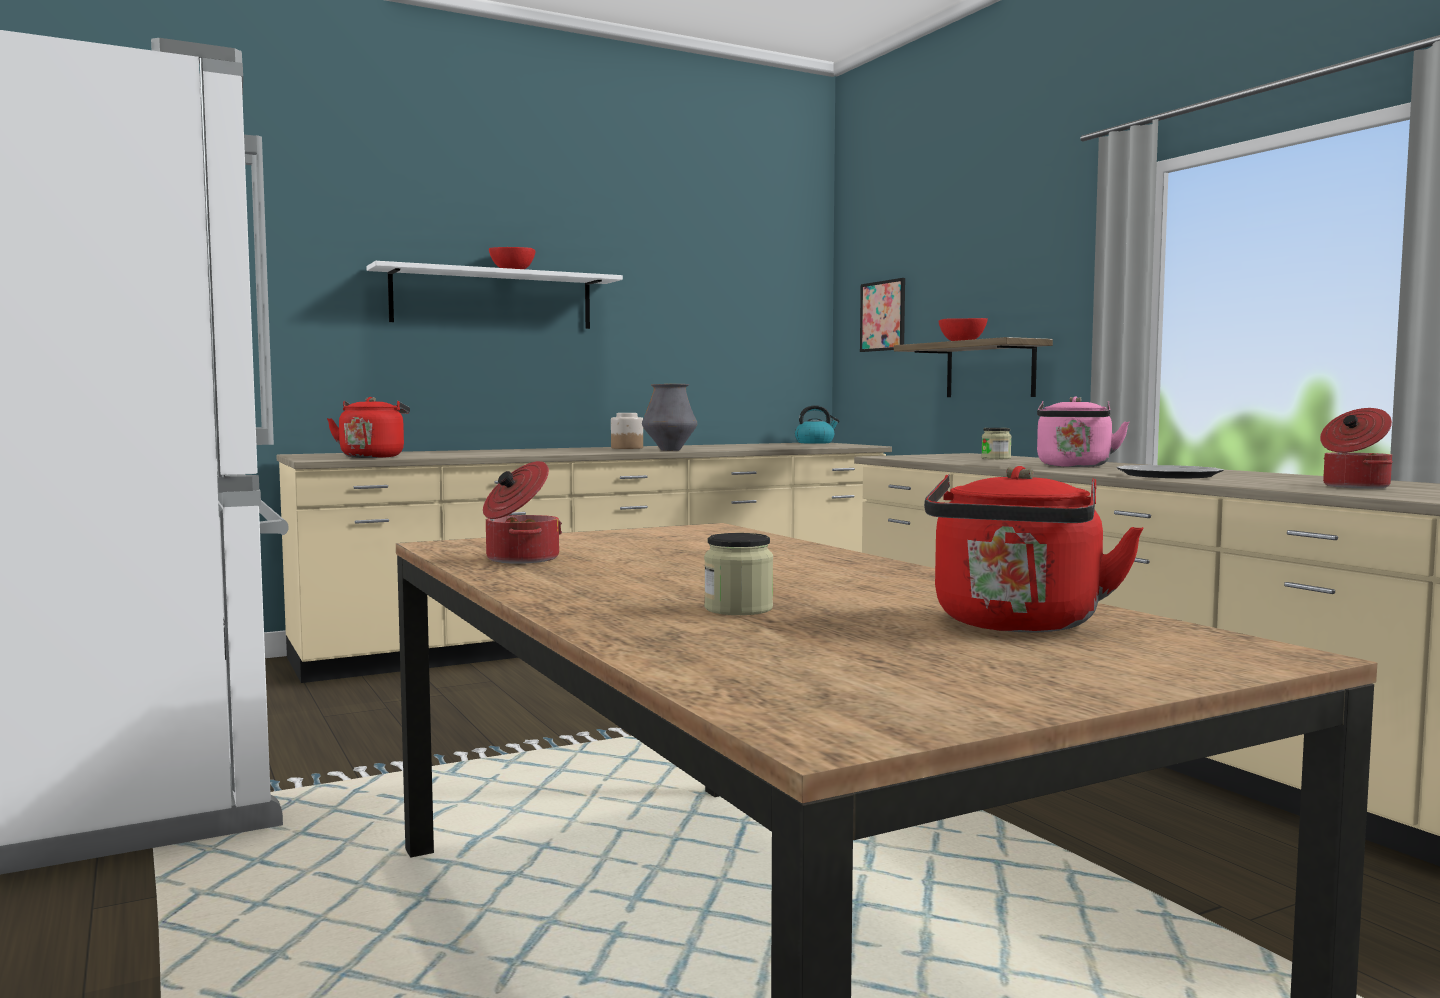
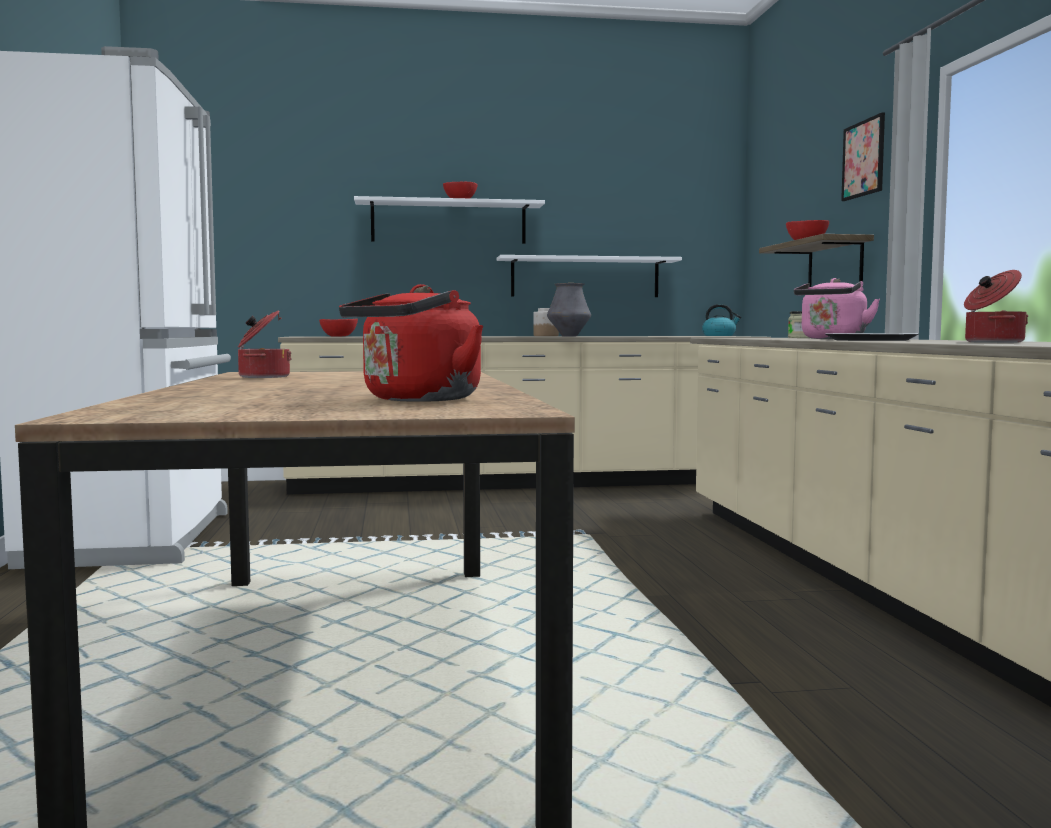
camera: 20 degrees right, 0 degrees up
(373, 457) = (340, 336): red kettle -> red bowl
(661, 372) = (585, 277): none -> white shelf
(738, 609) = (282, 391): jar -> none
(883, 316) = (772, 225): picture -> picture (863, 158)

